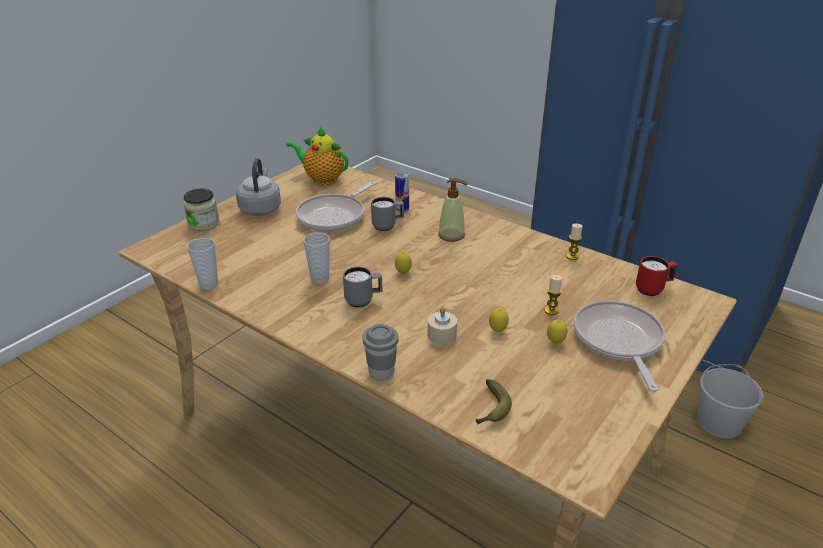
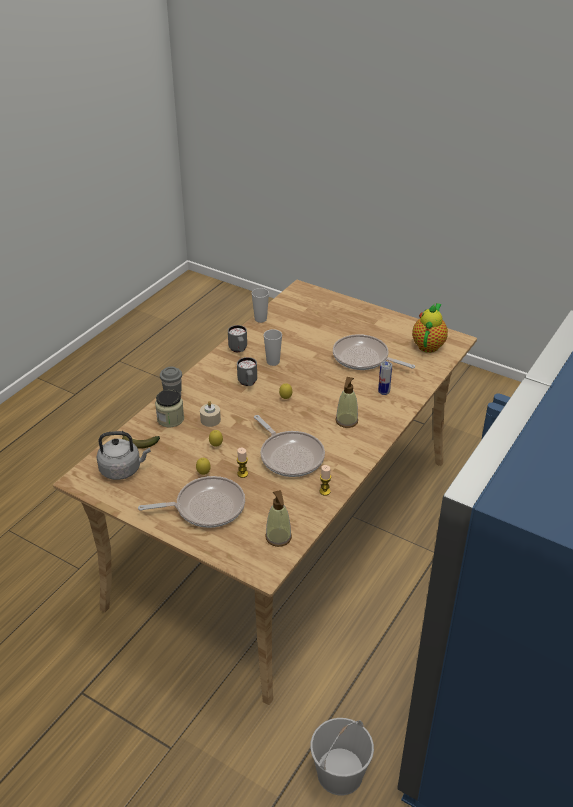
camera: 85 degrees right, 5 degrees up
(203, 223) = (338, 302): jar -> jar (170, 419)
(261, 208) = (367, 322): grey kettle -> grey kettle (123, 469)
(387, 226) = (354, 386): grey mug -> grey mug (238, 350)
(514, 275) = (290, 456): none -> frying pan
(653, 289) = (278, 537): red mug -> soap dispenser

